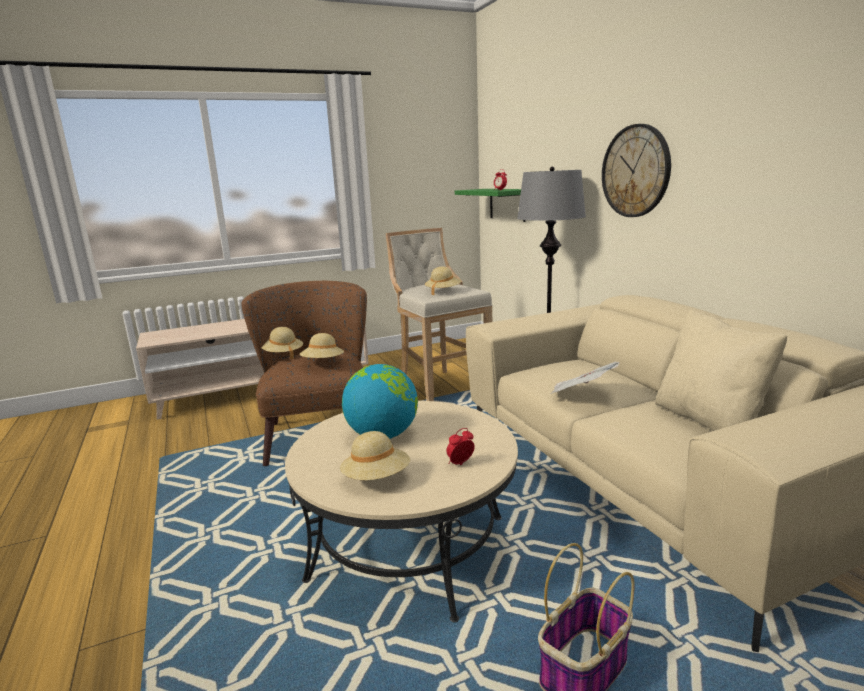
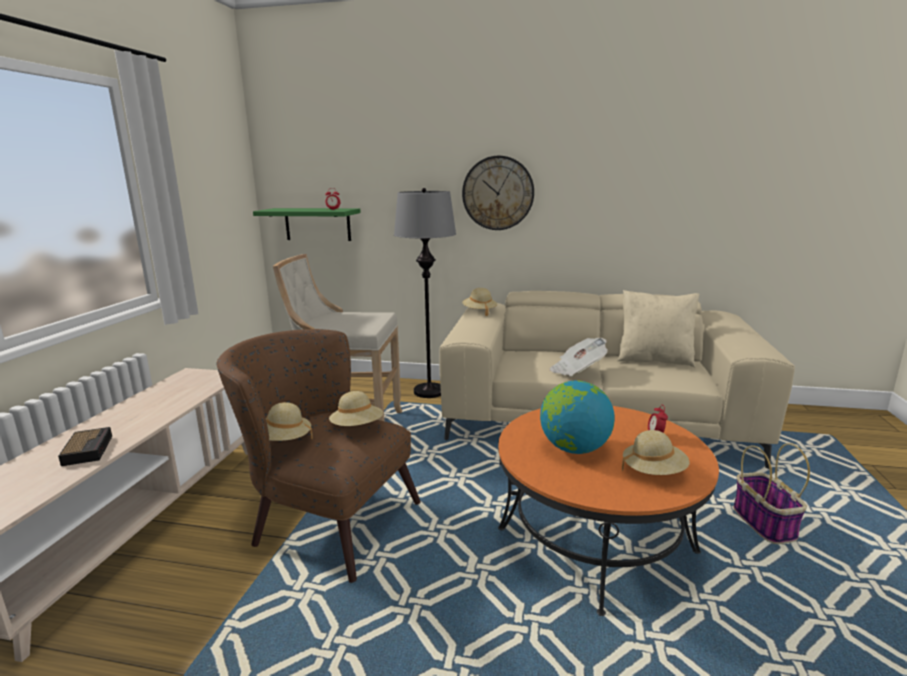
camera: 55 degrees left, 0 degrees up
(228, 328) = (88, 449): none -> alarm clock
(409, 547) = (596, 540): beige coffee table -> orange coffee table
(443, 291) = (355, 321): beige hat -> beige hat (479, 311)

